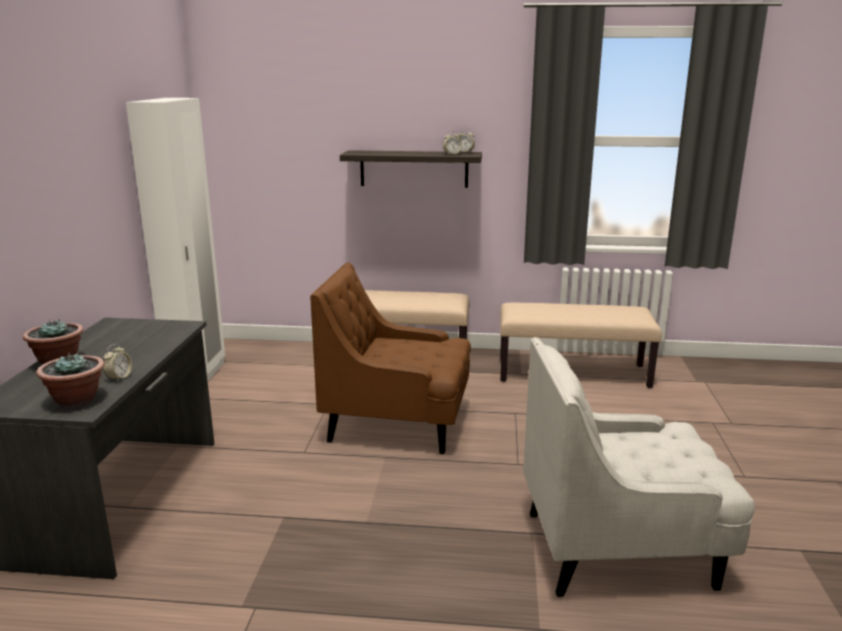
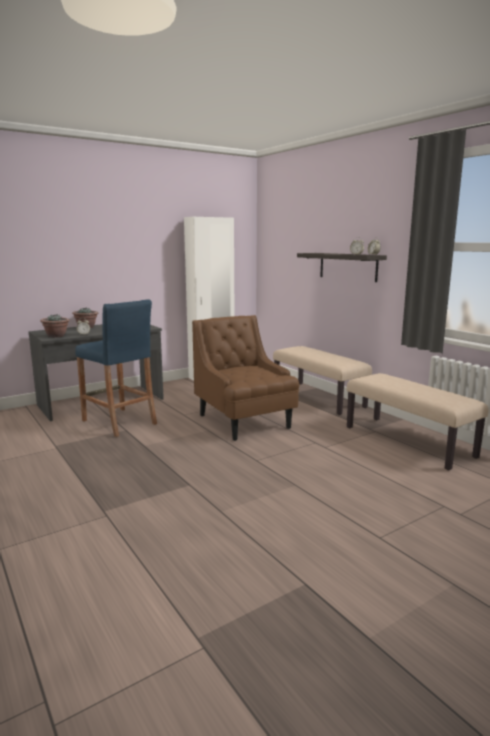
camera: 50 degrees right, 5 degrees down
(242, 512) = (119, 422): none -> blue stool
(620, 549) = (208, 513): white armchair -> none

